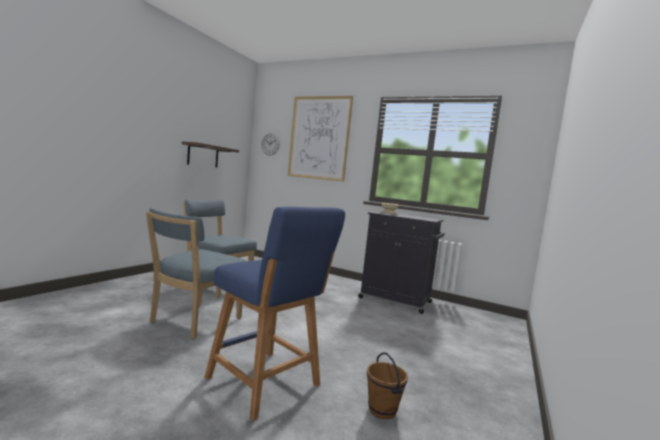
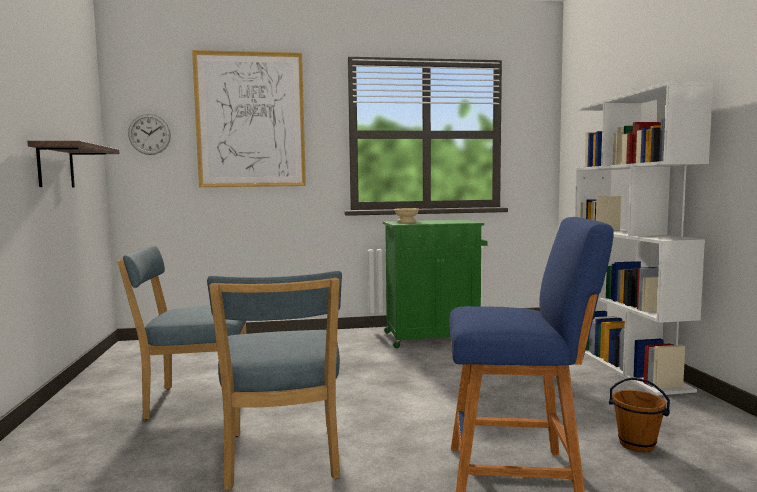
camera: 35 degrees left, 0 degrees up
(397, 300) = (433, 337): black cabinet -> green cabinet
(505, 370) = (627, 367): none -> white bookcase

